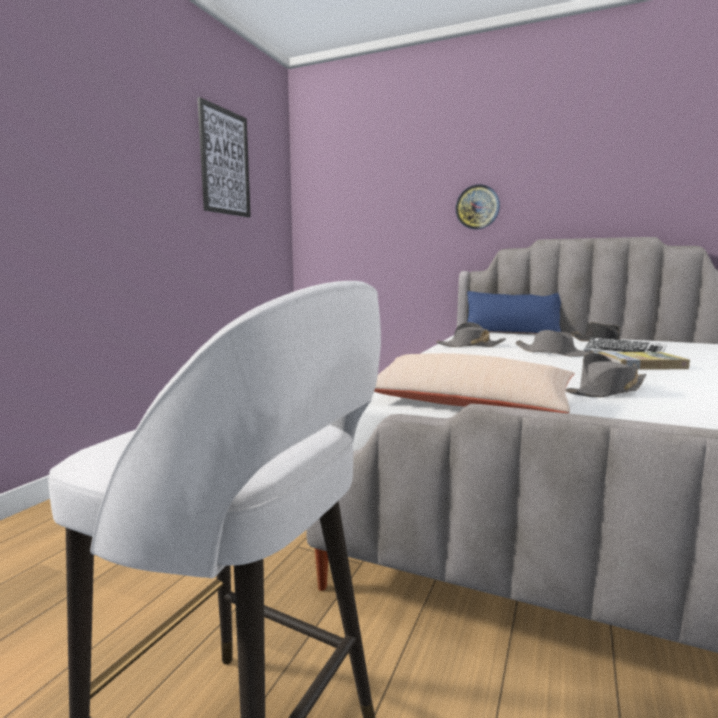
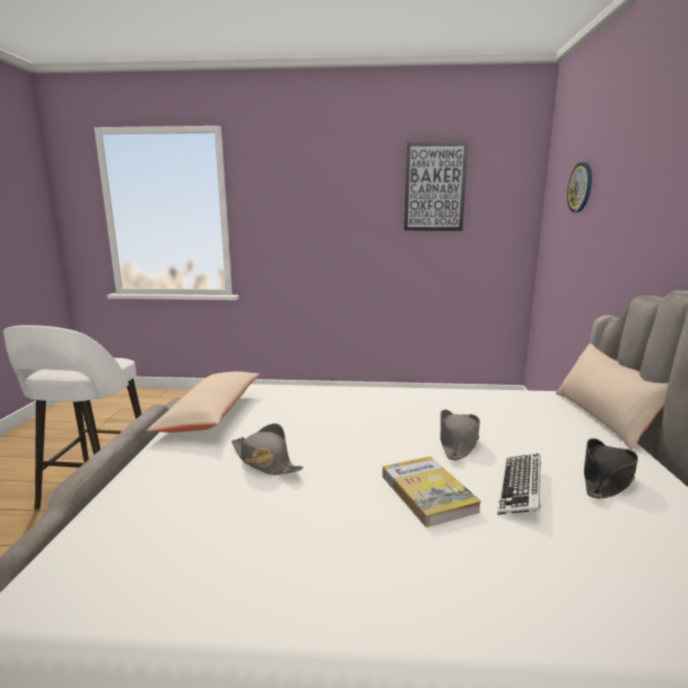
camera: 70 degrees right, 5 degrees up
(470, 346) = (455, 402): grey hat -> none
(477, 207) = (650, 227): wall clock -> wall clock (580, 187)
(511, 333) = (603, 417): blue pillow -> beige pillow

